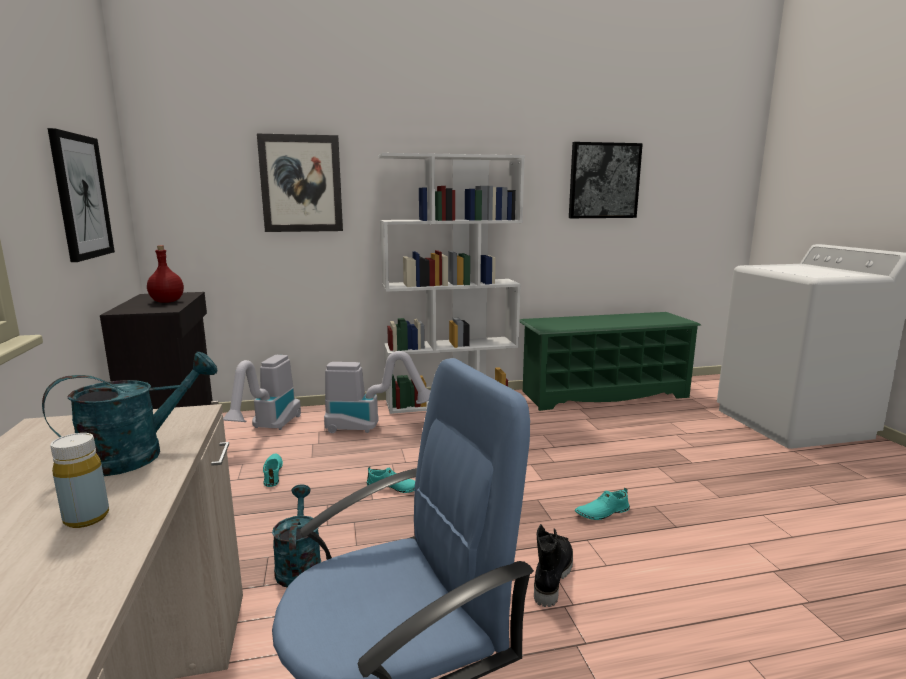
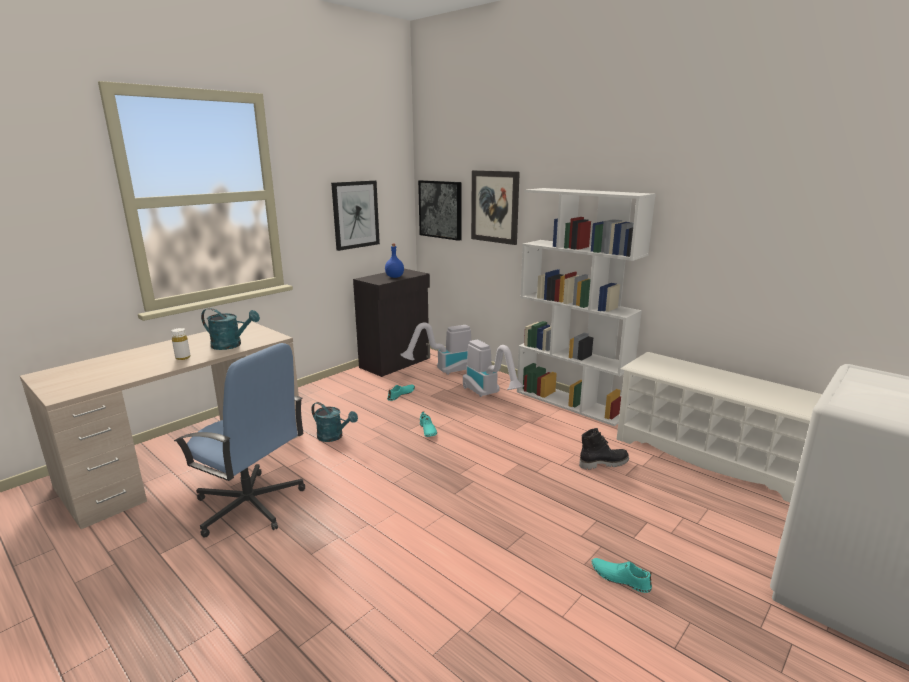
camera: 55 degrees right, 5 degrees up
(86, 518) = (183, 357): yellow bottle -> white bottle
(167, 302) = (394, 277): red bottle -> blue bottle
(299, 565) = (334, 437): turquoise watering can -> turquoise watering can turned 75 degrees clockwise
(551, 577) = (391, 511): black boot -> black boot (603, 463)
(602, 512) = (487, 511): turquoise shoe -> turquoise shoe (620, 578)
(603, 394) = (710, 457): green shoe rack -> white shoe rack
(604, 181) = (765, 224): picture -> picture (441, 209)

